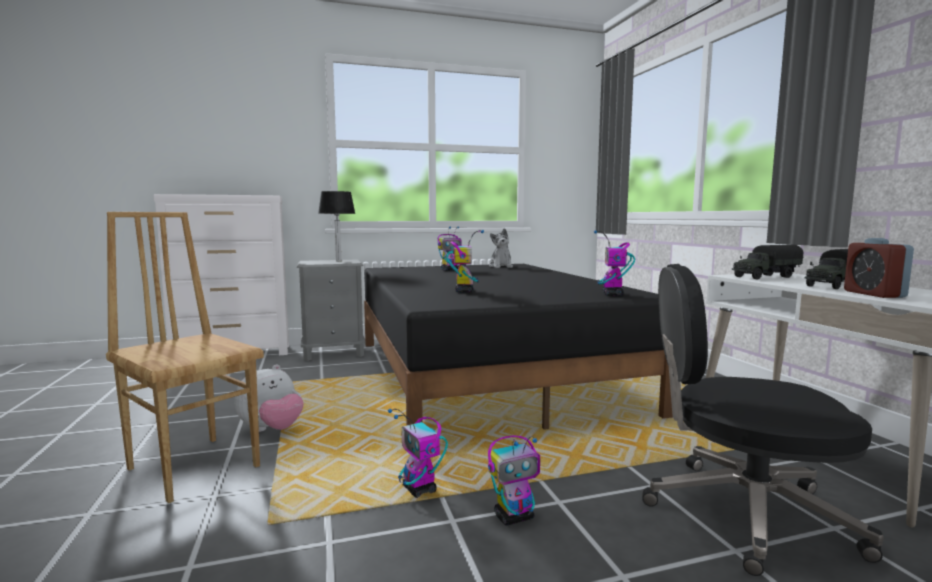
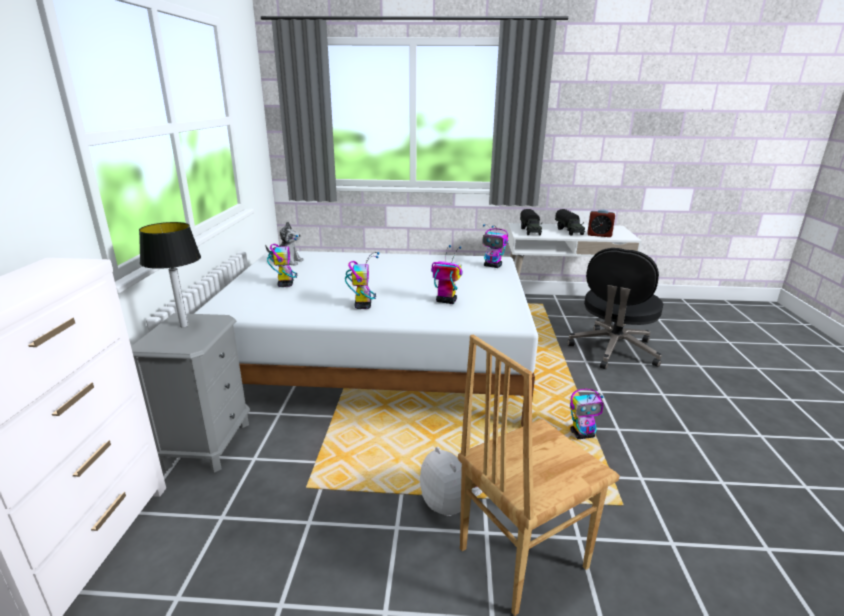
camera: 70 degrees left, 15 degrees up
(486, 373) = (378, 364): black bed -> white bed
(514, 517) = (615, 408): toy robot -> toy robot (363, 305)

